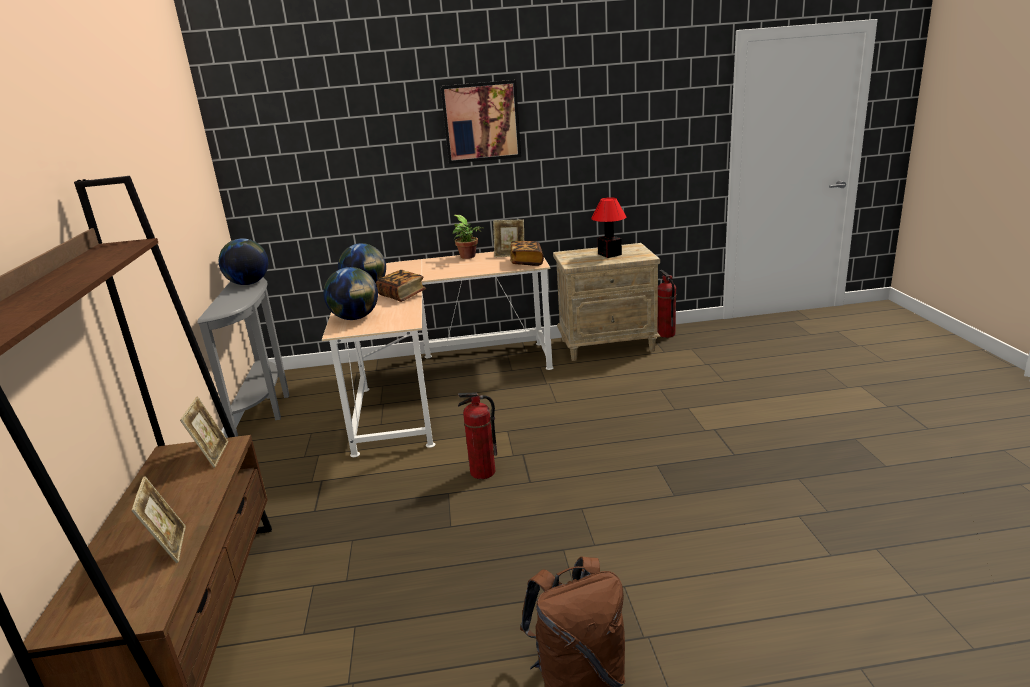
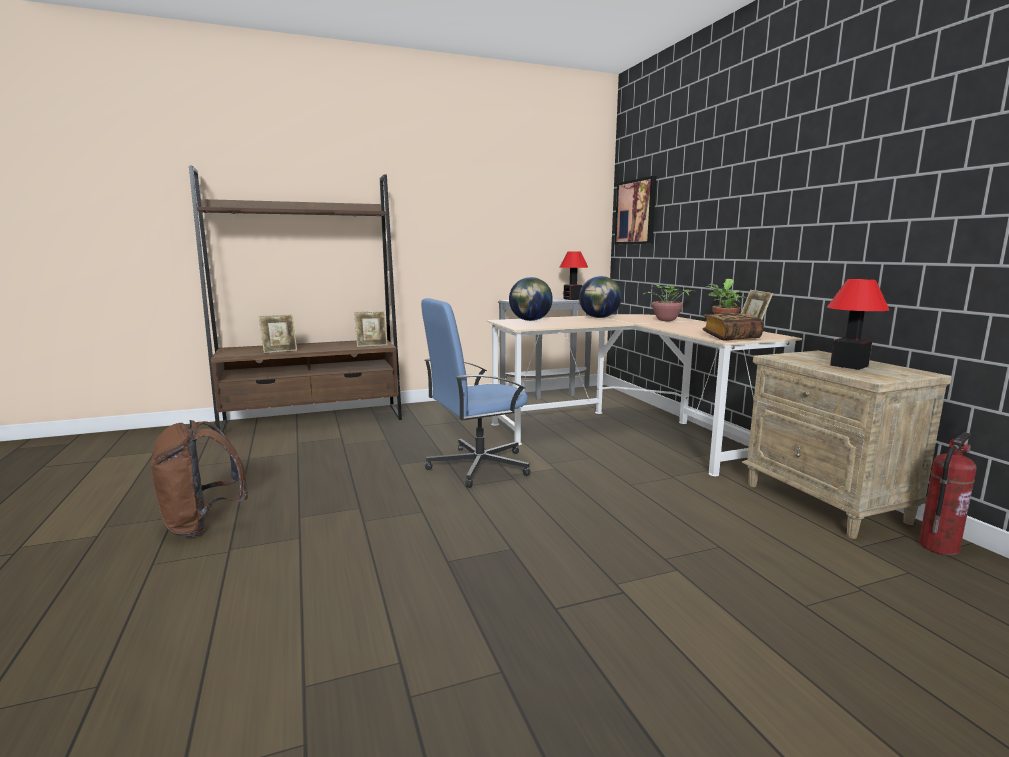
camera: 75 degrees right, 10 degrees down
(248, 283) = (572, 299): globe -> table lamp
(402, 295) = (589, 323): book -> none
(413, 268) = (666, 320): none -> potted plant
(481, 122) = (776, 174): picture -> picture (636, 212)
(482, 472) = (477, 466): fire extinguisher -> blue office chair

